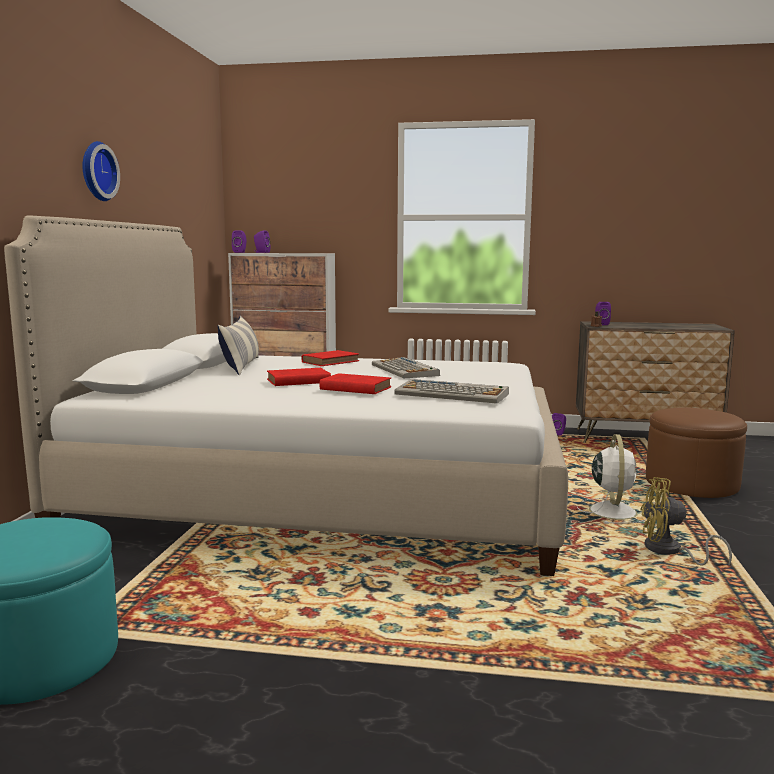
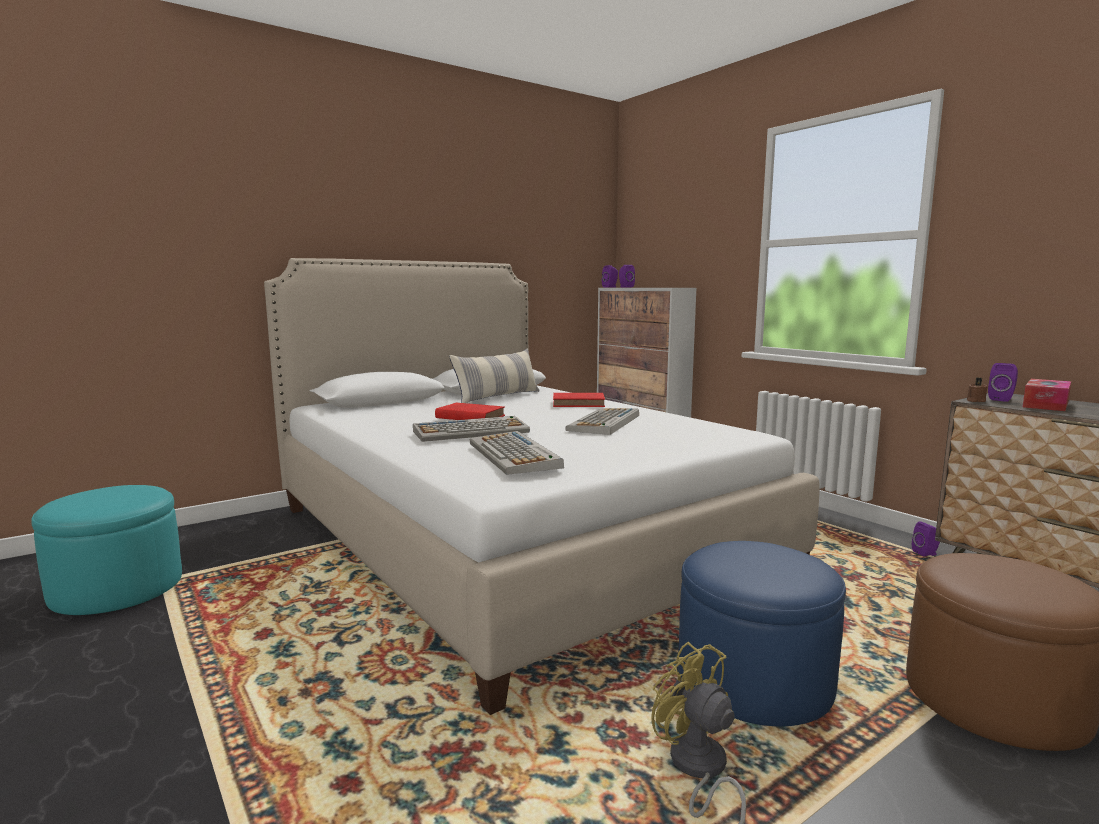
camera: 45 degrees right, 0 degrees up
(96, 171) = (403, 218): wall clock -> none
(354, 388) = (472, 431): red book -> keyboard
(612, 511) = (754, 678): white fan -> blue ottoman
(625, 325) = (1045, 404): none -> tissue box

